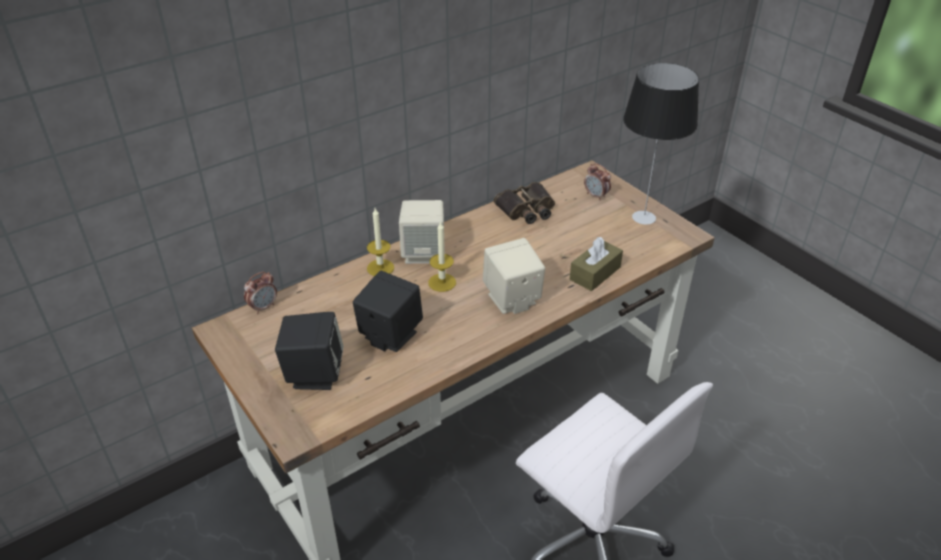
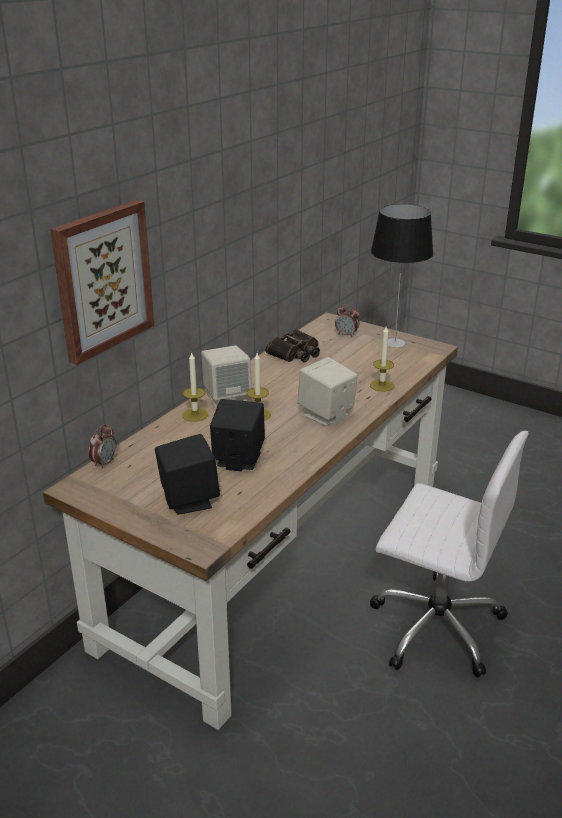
camera: 20 degrees left, 10 degrees down
(269, 127) = (102, 280): none -> picture
(595, 273) = (382, 385): brown tissue box -> candle

